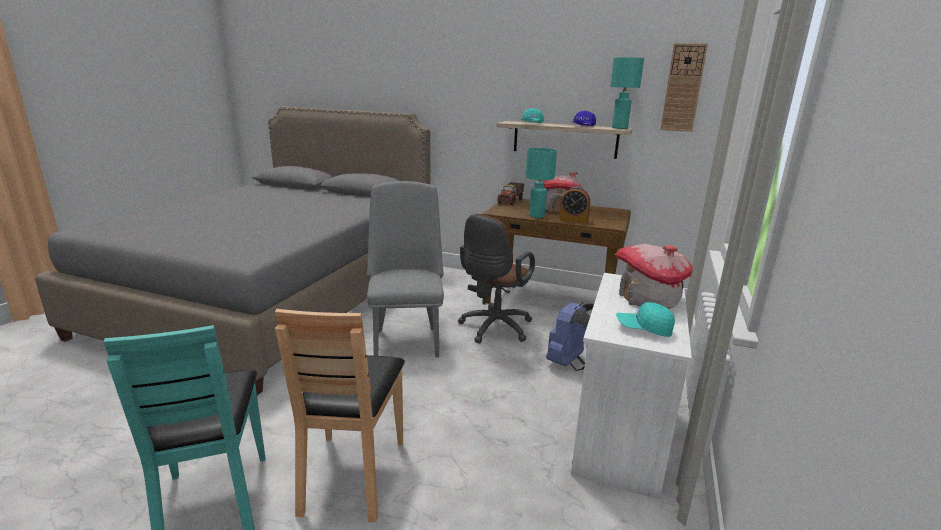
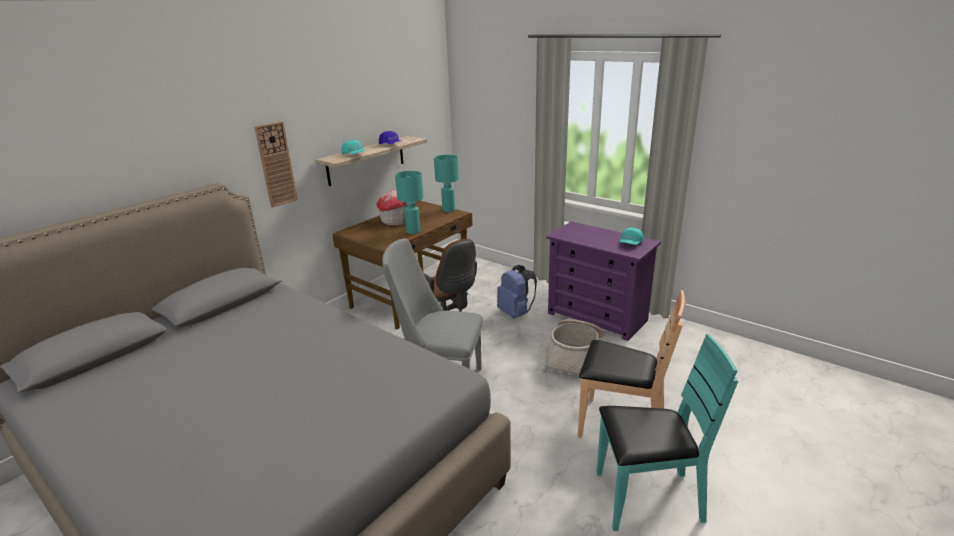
camera: 70 degrees left, 5 degrees up
(492, 422) = (575, 358): none -> basket
(511, 201) = (353, 233): toy truck -> none
(573, 220) = (434, 221): alarm clock -> none
(619, 128) = (409, 138): turquoise table lamp -> turquoise table lamp (448, 210)
(619, 436) = (597, 317): white dresser -> purple dresser
(648, 299) = (592, 234): toy house -> none
(683, 88) = (428, 97): wall clock -> wall clock (276, 164)

